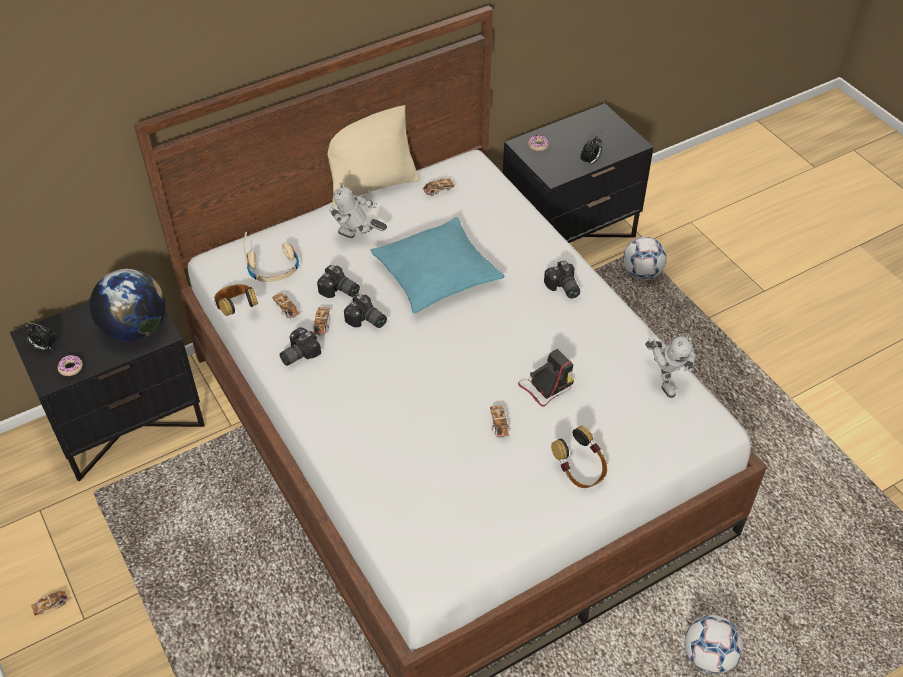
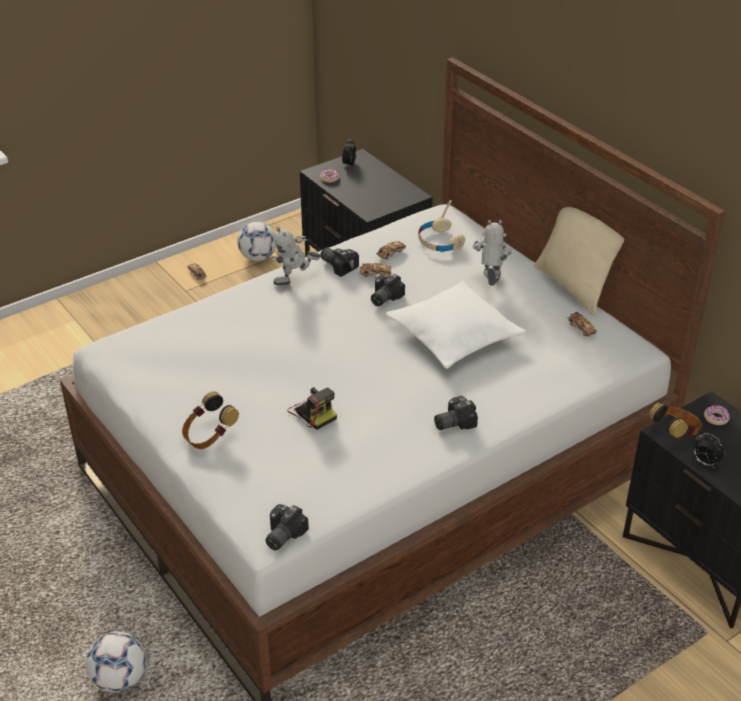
camera: 85 degrees right, 10 degrees down
(135, 329) = (374, 199): globe -> none
(237, 309) = (386, 229): headphones -> headphones (675, 434)
(339, 291) = (418, 280): camera -> camera (281, 535)
(436, 274) = (454, 335): turquoise pillow -> white pillow
(499, 425) = (263, 383): toy car -> none
(642, 273) = (664, 634): football -> football (258, 257)
(664, 380) = (328, 499): toy robot -> toy robot (295, 282)

